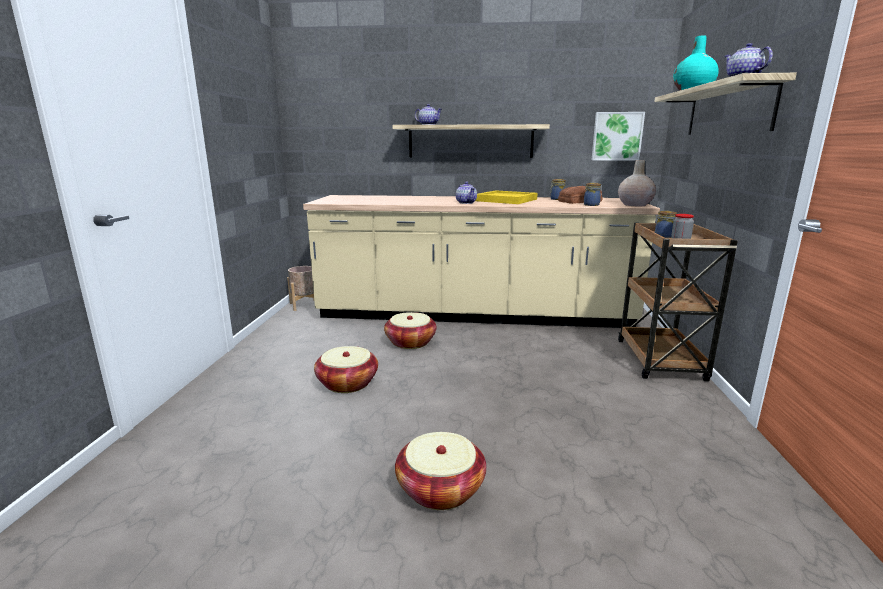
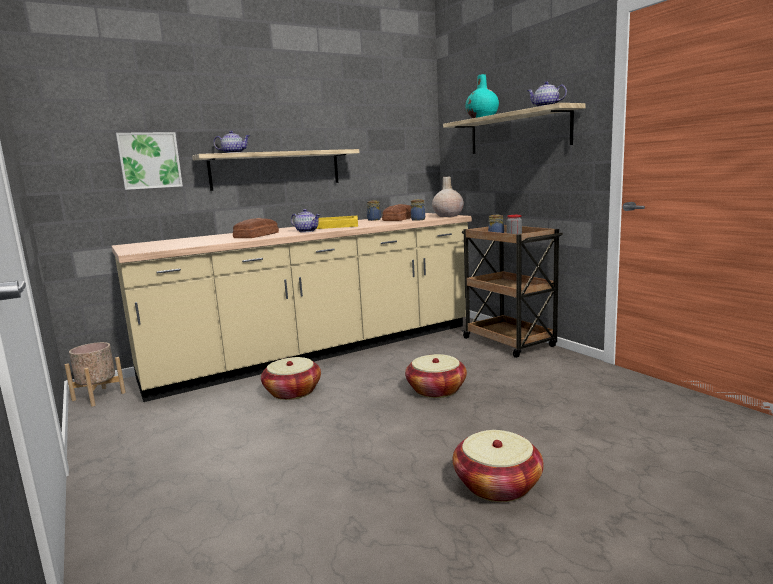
camera: 35 degrees left, 5 degrees down
(347, 383) = (284, 447): basket -> basket (436, 390)
(422, 201) = (255, 235): none -> bread
(616, 136) = (404, 159): picture -> picture (149, 160)

